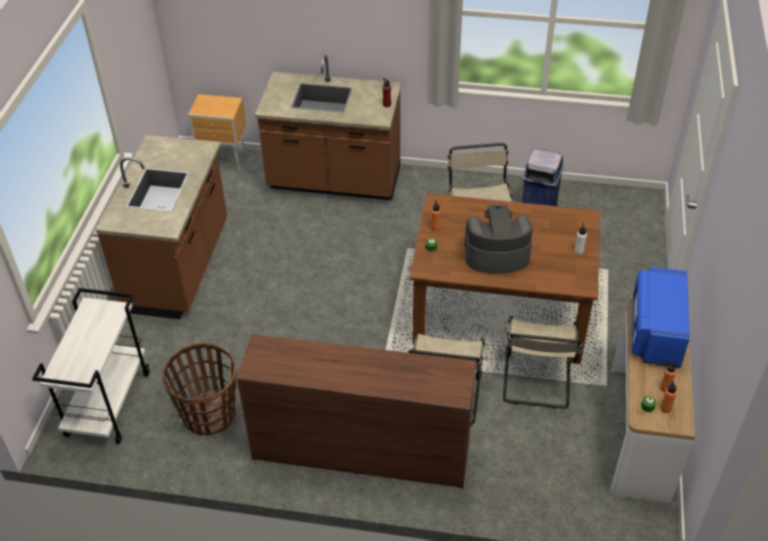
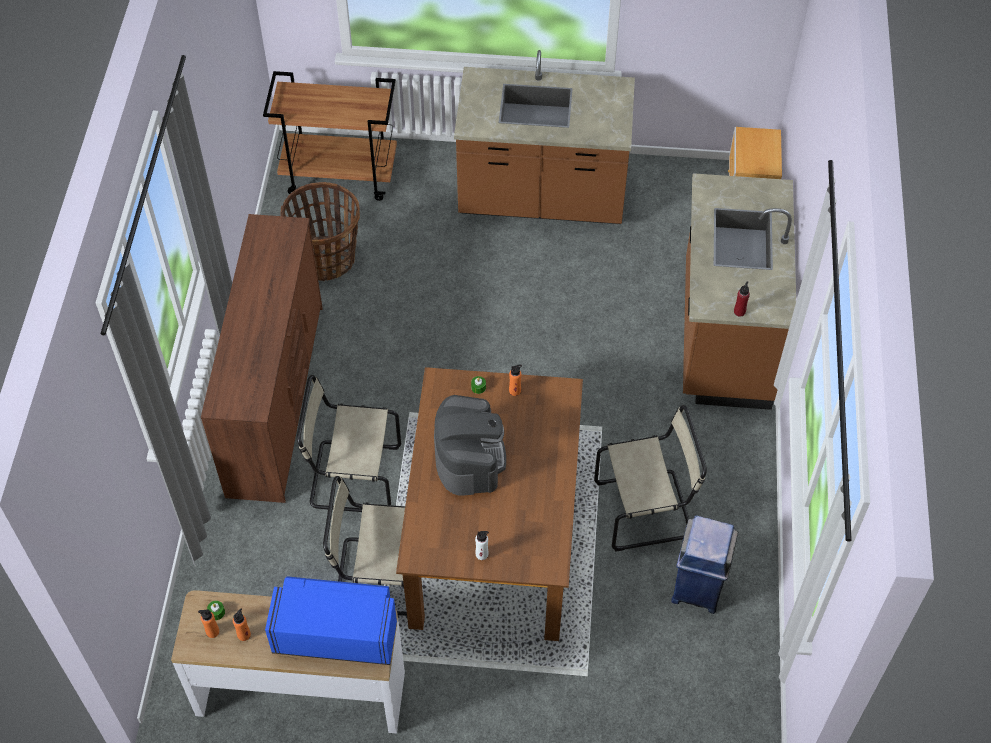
camera: 85 degrees right, 10 degrees up
(108, 403) = (341, 175): white cart -> brown cart

